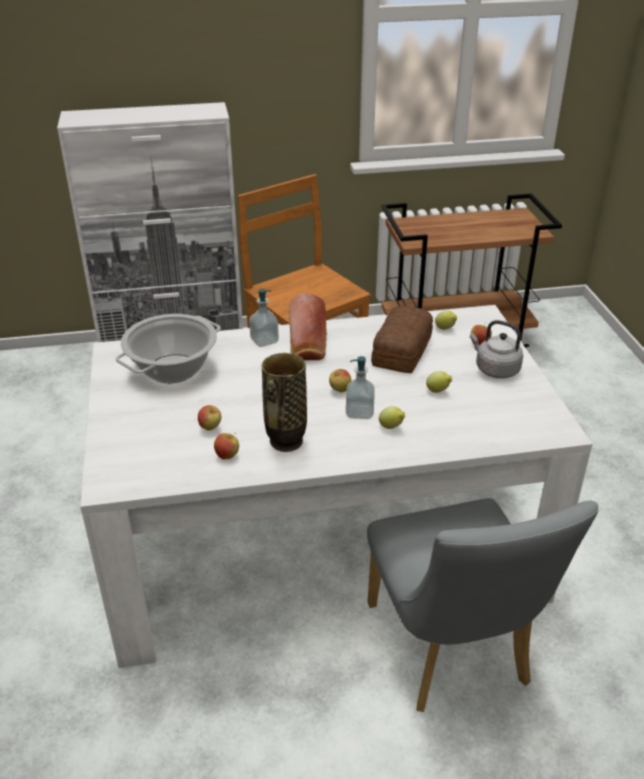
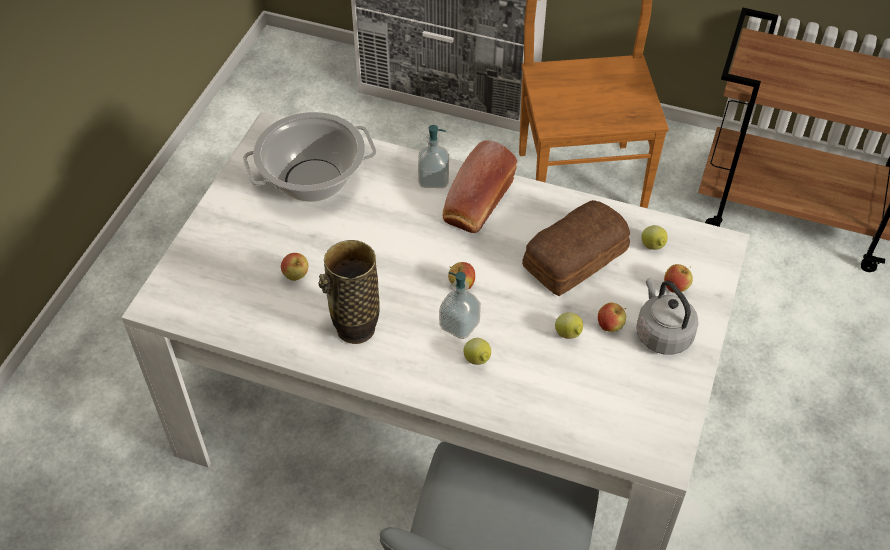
camera: 30 degrees right, 15 degrees up
(227, 456) = (287, 320): apple -> apple (610, 326)

